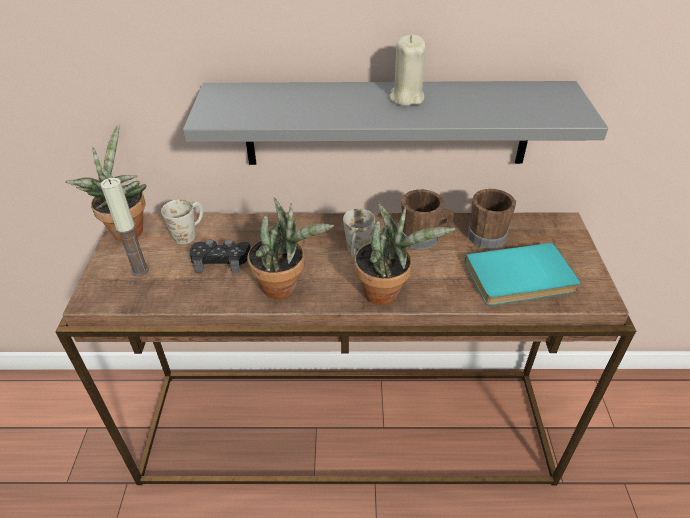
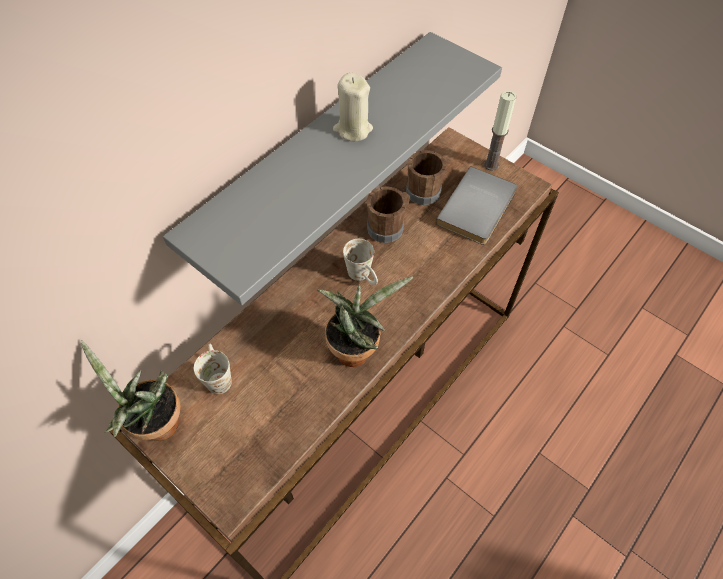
camera: 50 degrees left, 15 degrees up
(139, 270) = (229, 442): candle -> candle (491, 165)
(221, 260) = (280, 373): black game controller -> none
(386, 292) = (421, 290): potted plant -> none
(521, 279) = (479, 209): turquoise book -> grey book

